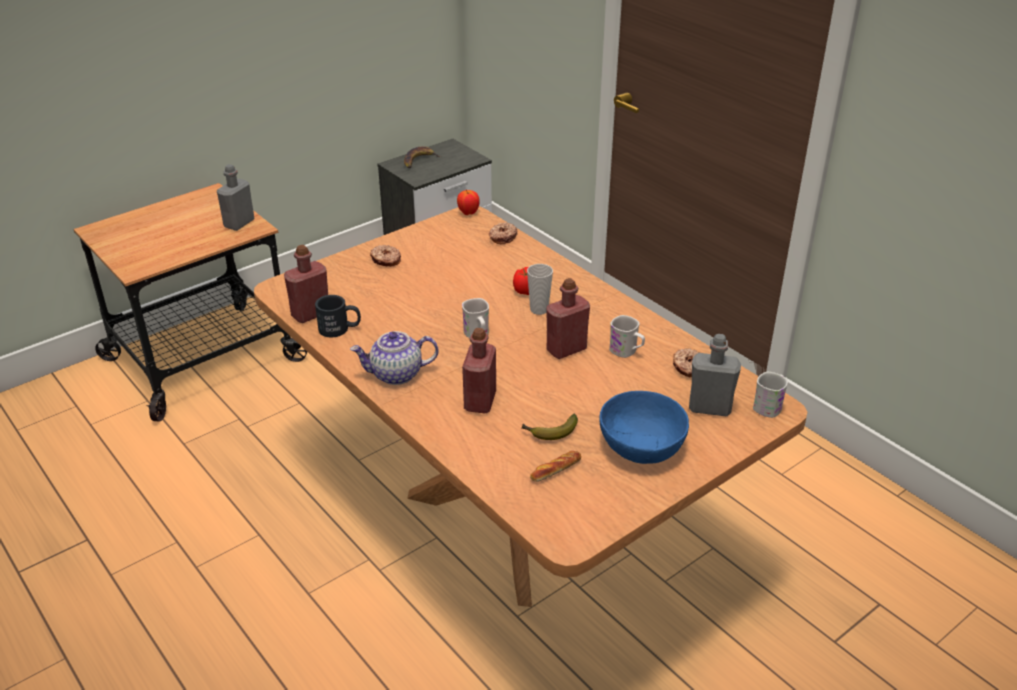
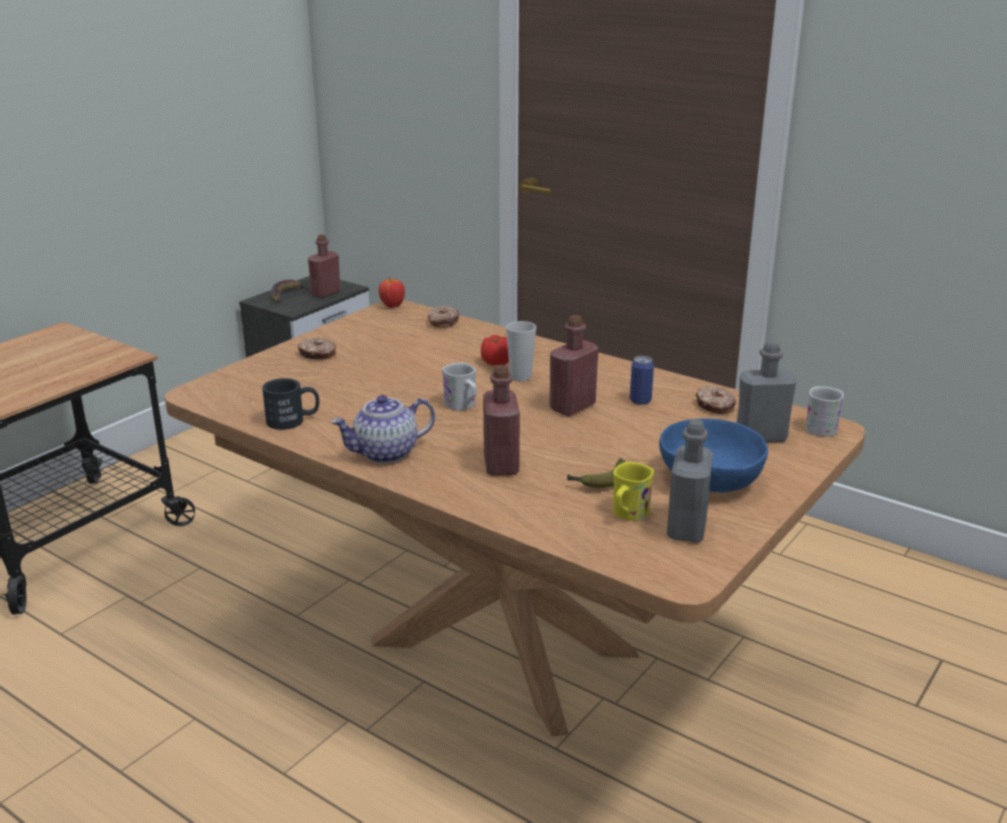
camera: 15 degrees left, 10 degrees down
(239, 223) = (105, 355): grey bottle -> grey bottle (686, 528)
(310, 314) = (249, 411): red bottle -> red bottle (326, 293)
(556, 469) = (628, 514): bread -> yellow mug
(627, 351) = (640, 401): white mug -> can

